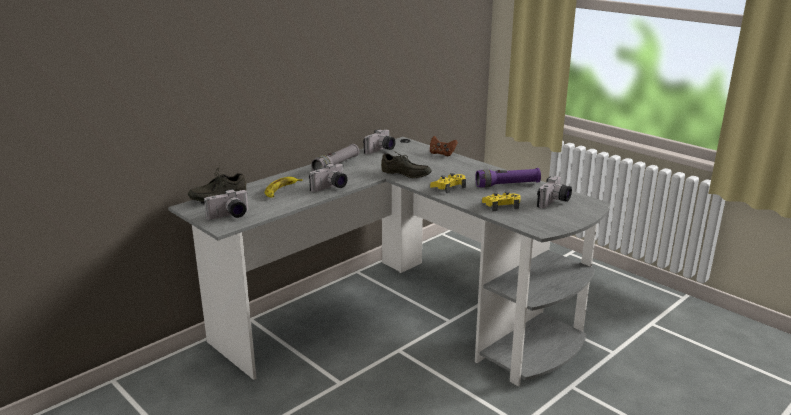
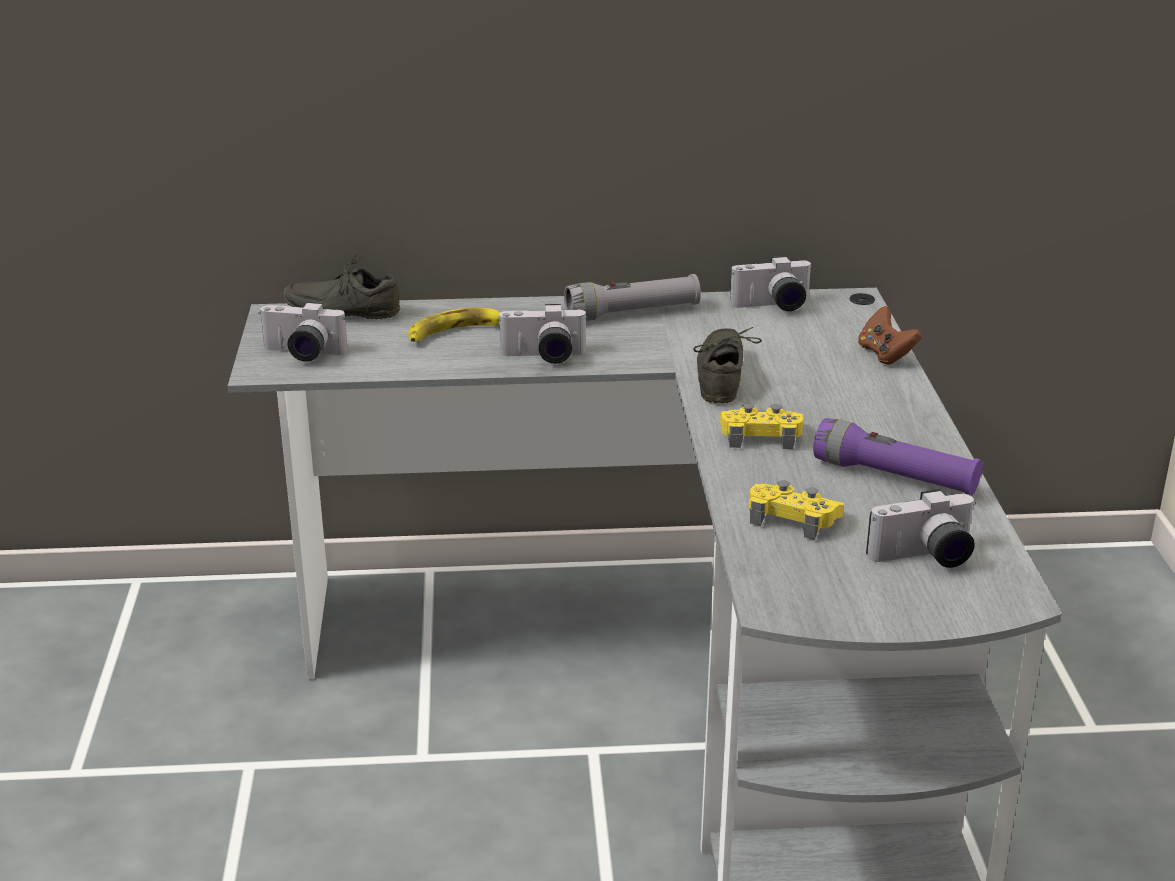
camera: 40 degrees right, 5 degrees up
(405, 174) = (725, 377): grey shoe -> grey shoe turned 150 degrees counterclockwise

